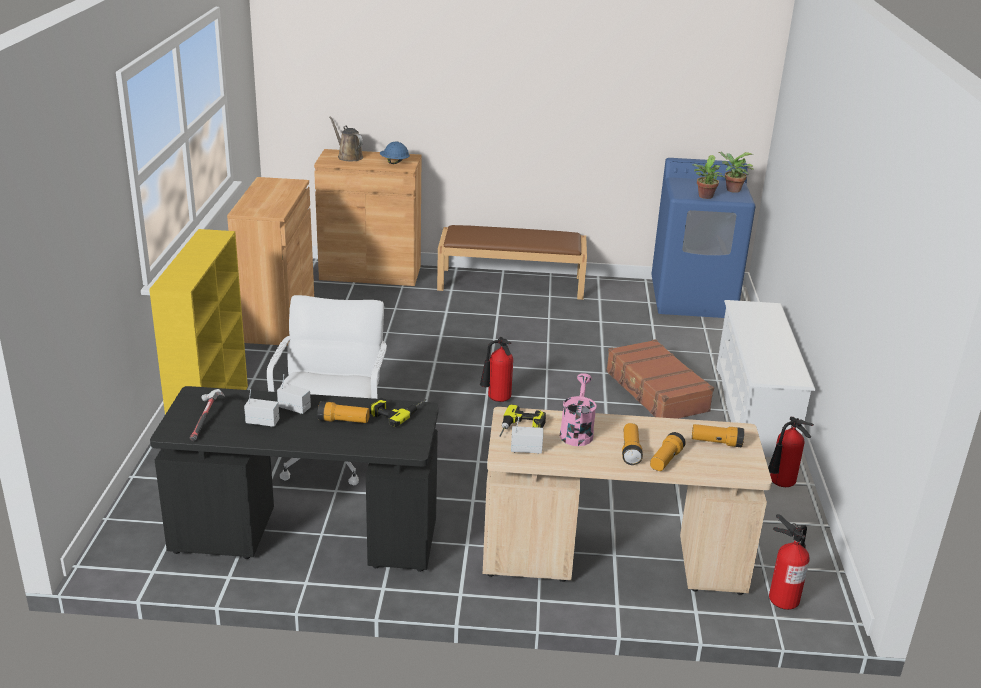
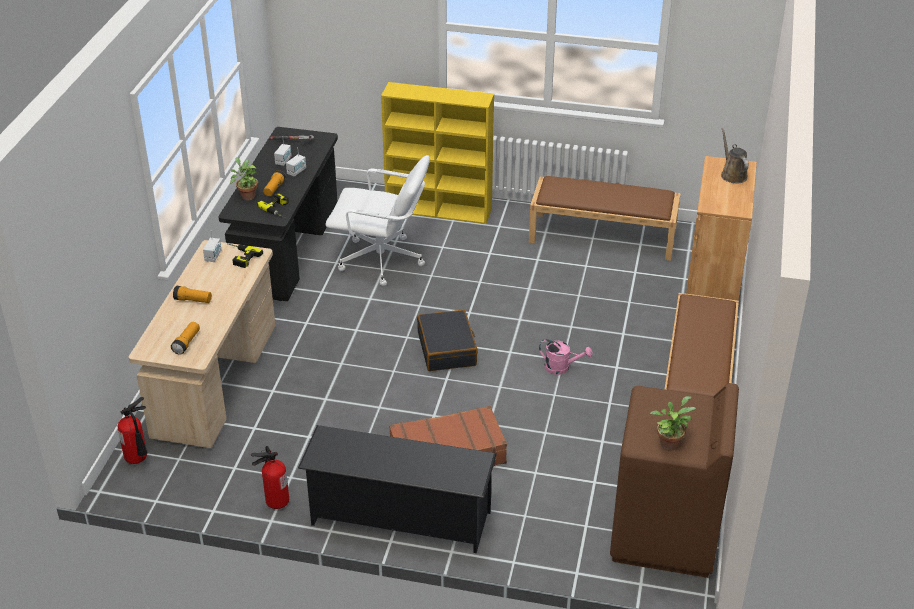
camera: 100 degrees right, 10 degrees up
(277, 319) = (603, 236): brown cabinet -> brown bench
(348, 156) = (732, 174): brown watering can -> brown watering can turned 75 degrees counterclockwise
(394, 162) = (718, 200): blue hard hat -> none
(496, 400) = (447, 349): fire extinguisher -> black suitcase
(576, 432) = (226, 280): pink watering can -> pink watering can (561, 368)
(665, 460) = (175, 314): flashlight -> none
(693, 299) = (665, 535): blue washing machine -> brown washing machine
(705, 197) = (641, 412): potted plant -> potted plant (246, 196)
(754, 411) = (399, 518): white shoe rack -> black shoe rack

